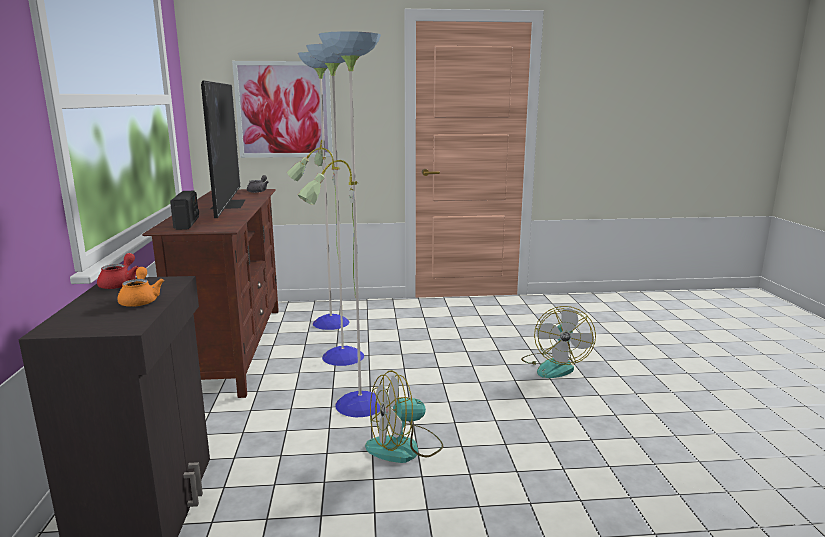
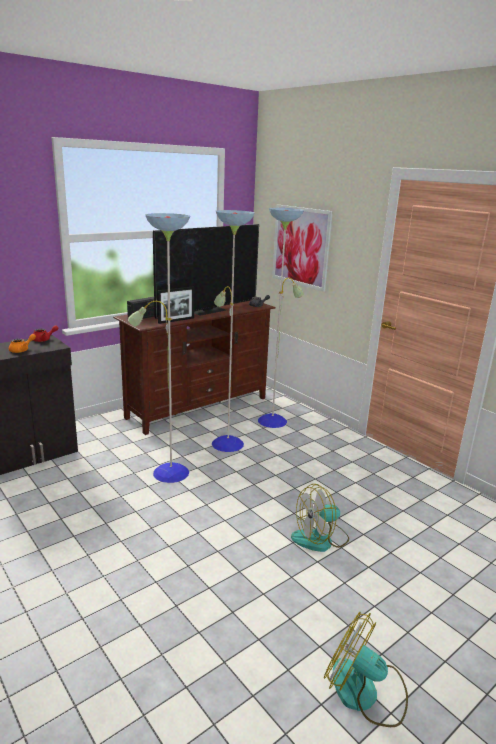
camera: 55 degrees right, 5 degrees up
(236, 216) = (176, 320): none -> picture frame
(404, 447) = (133, 506): fan -> fan (365, 693)

